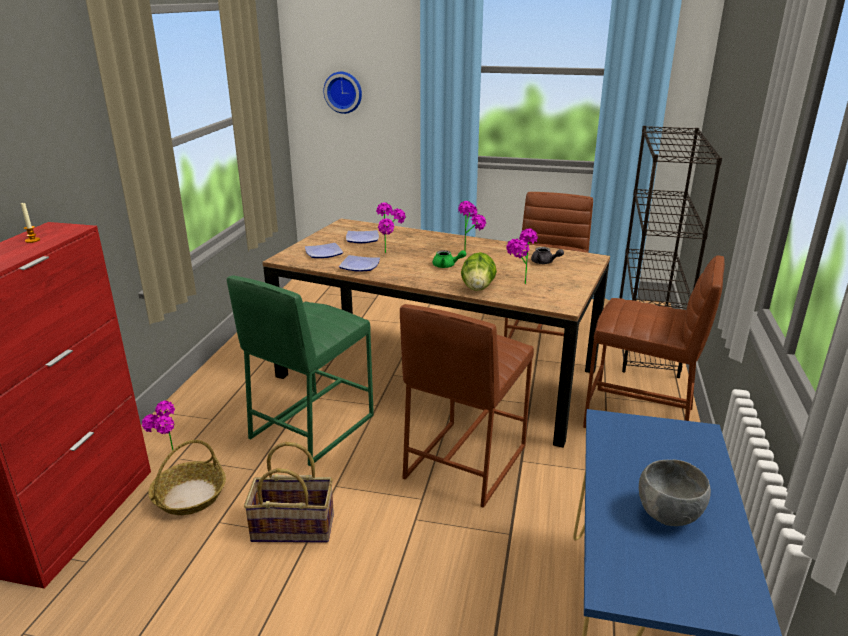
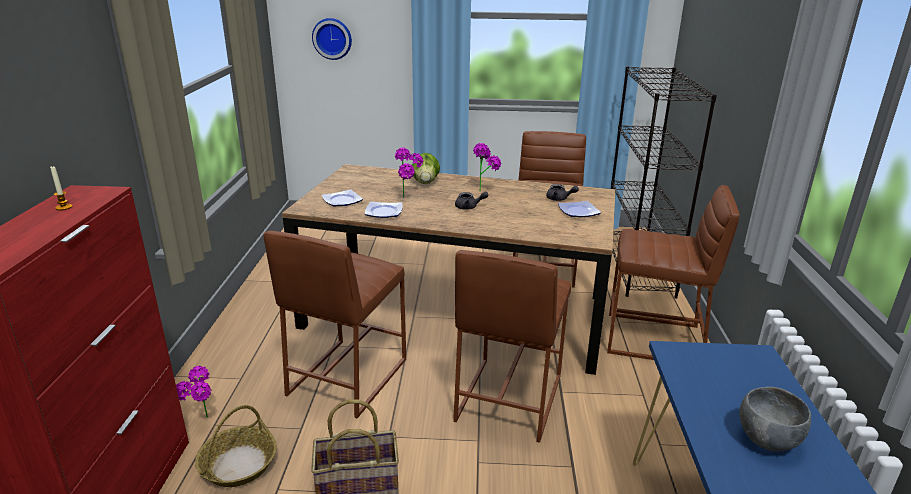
camera: 10 degrees left, 0 degrees up
(311, 426) = (346, 377): green stool -> brown stool
(363, 239) = (376, 184): plate -> plate (579, 211)
(447, 266) = (469, 207): green teapot -> grey teapot
(478, 288) = (508, 228): lettuce -> lettuce (425, 182)
(518, 284) = (544, 222): potted plant -> none

